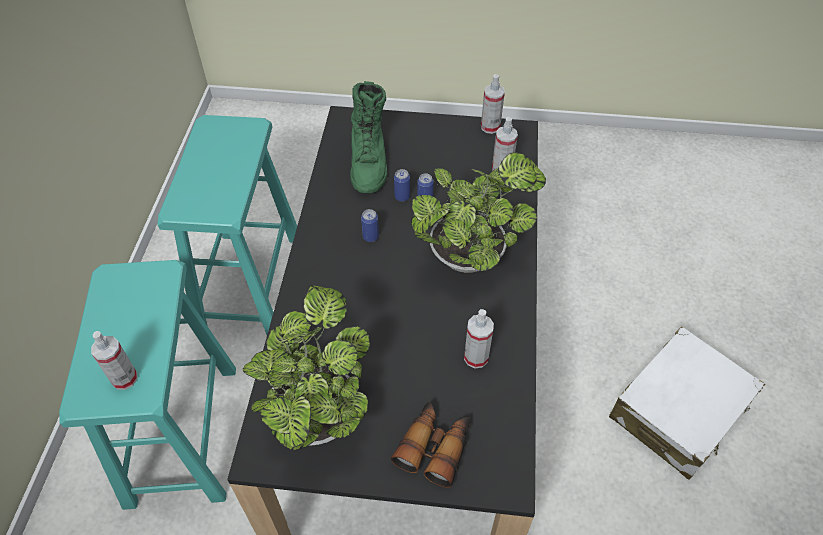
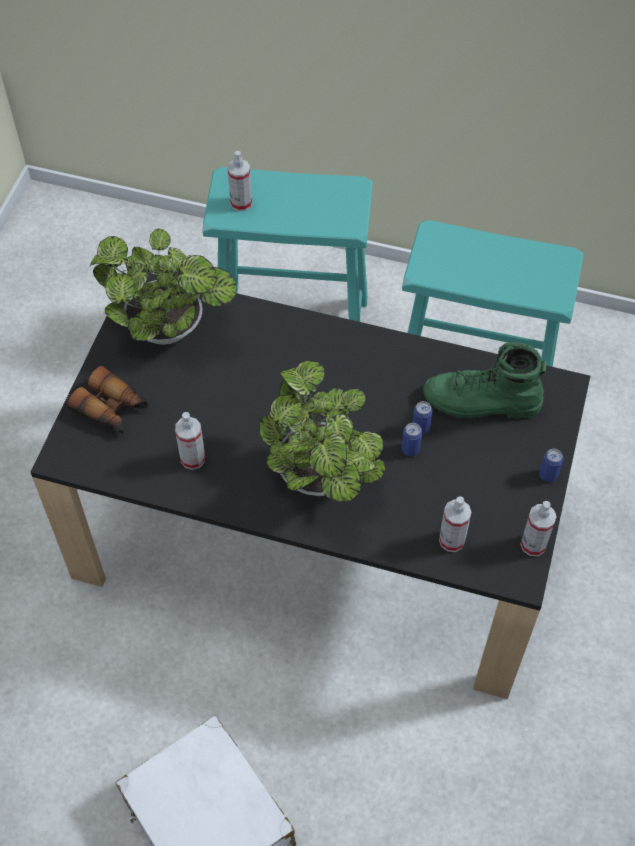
camera: 100 degrees right, 5 degrees up
(370, 237) = (365, 391): can -> can (548, 475)

